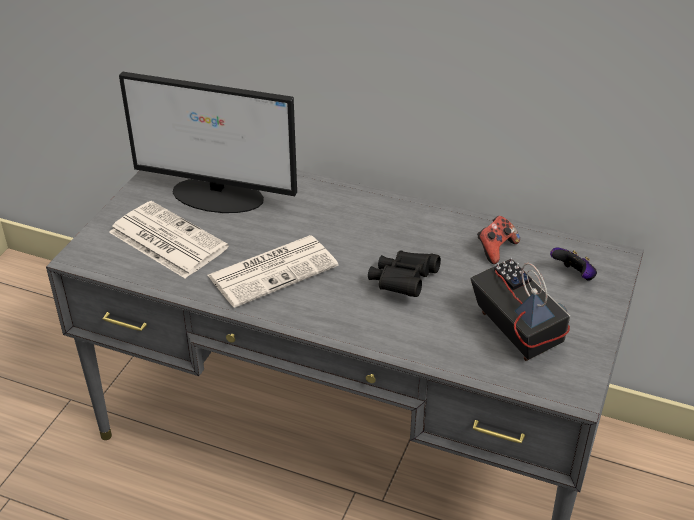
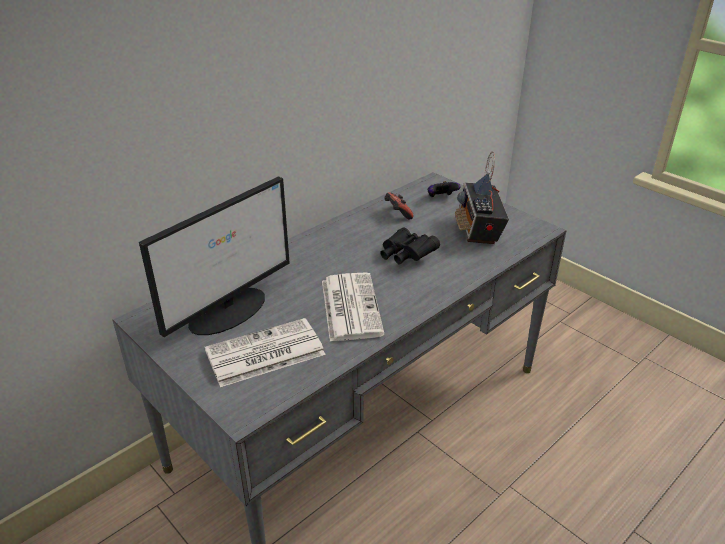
camera: 65 degrees left, 5 degrees down
(516, 331) = (479, 230): radio -> radio turned 90 degrees counterclockwise

